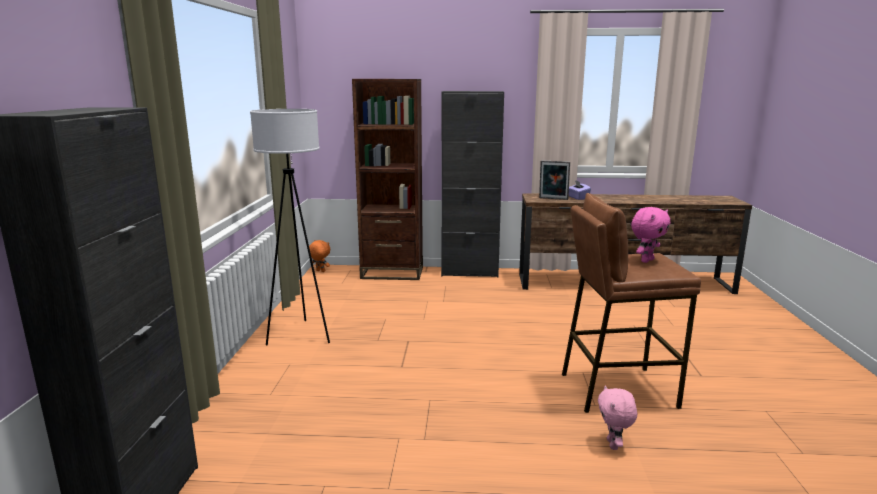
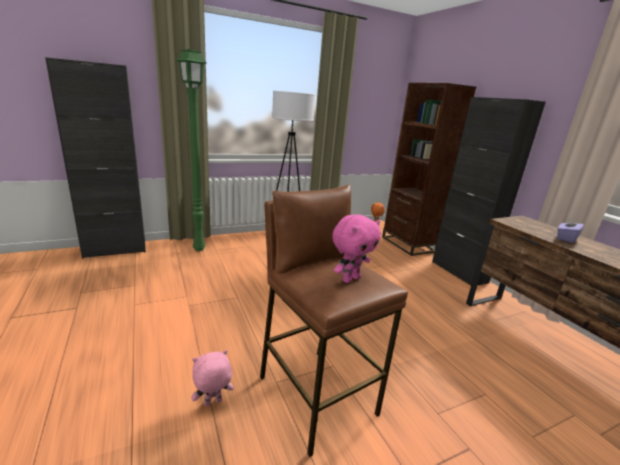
camera: 60 degrees right, 5 degrees up
(248, 410) = (198, 249): none -> green floor lamp
(553, 199) = (531, 228): picture frame -> none
(646, 260) = (350, 279): pink plush toy -> pink plush toy turned 60 degrees counterclockwise

